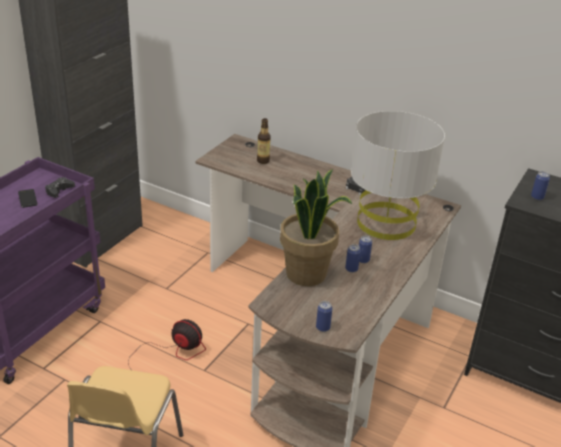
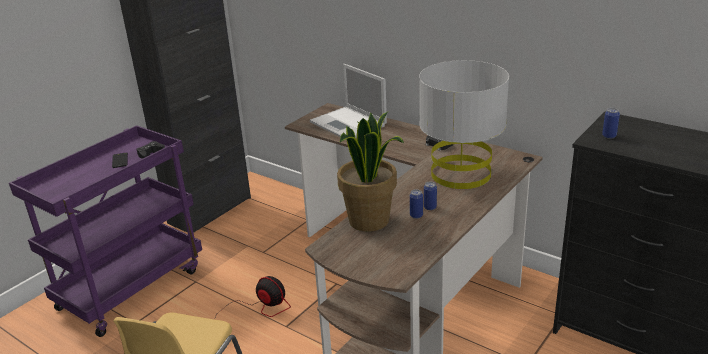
camera: 10 degrees right, 5 degrees down
(263, 161) = (349, 124): bottle -> laptop
(323, 327) = (375, 268): can -> none

